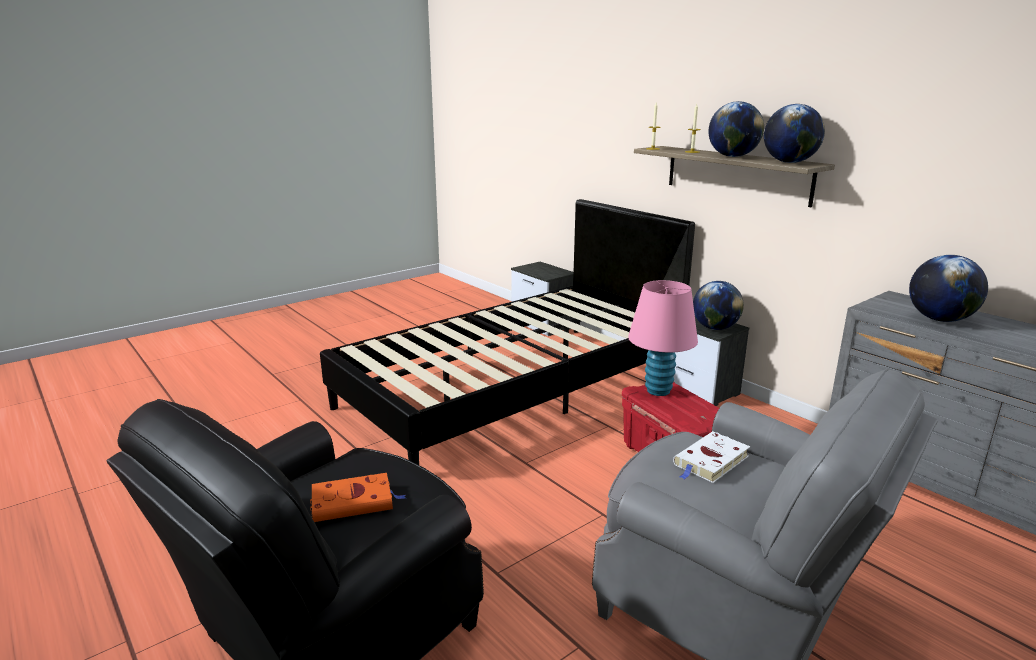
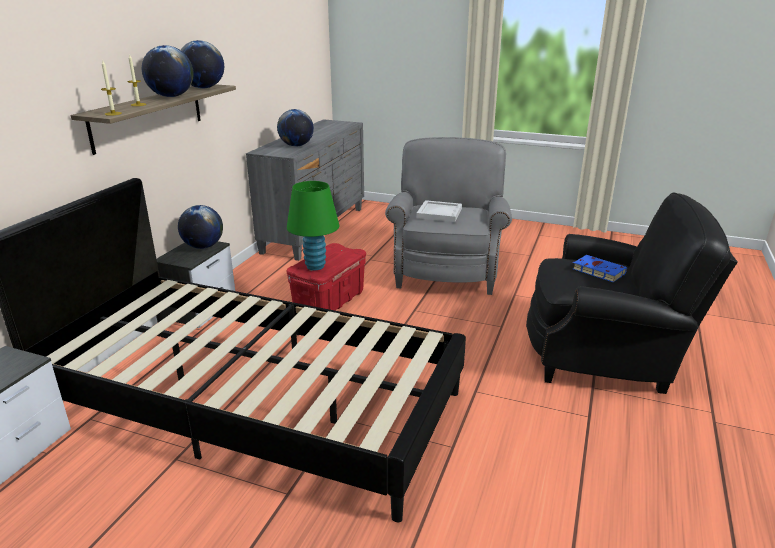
camera: 120 degrees left, 5 degrees up
(355, 502) = (597, 271): orange book -> blue book
(658, 391) = (315, 266): pink table lamp -> green table lamp
(710, 462) = (440, 213): white book -> white tray

